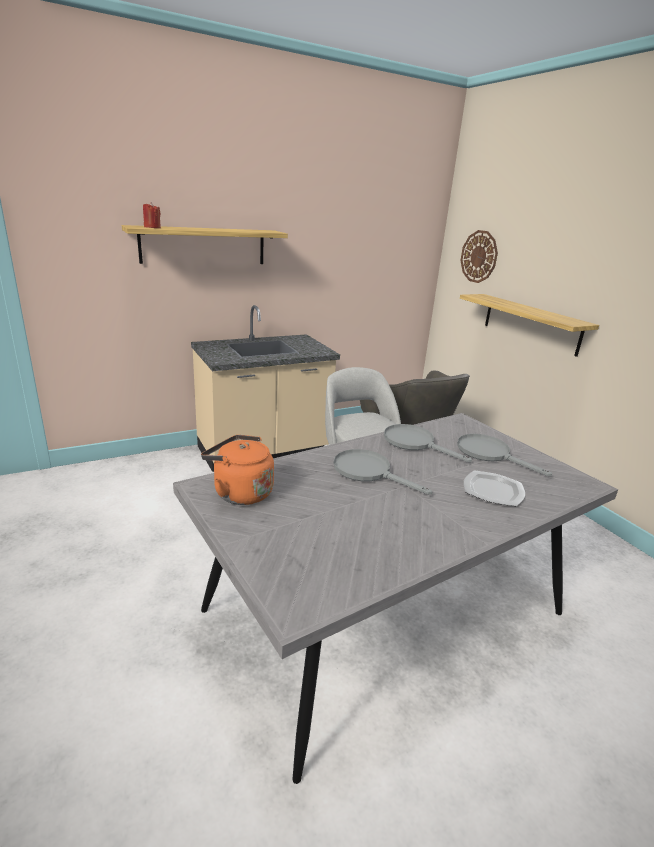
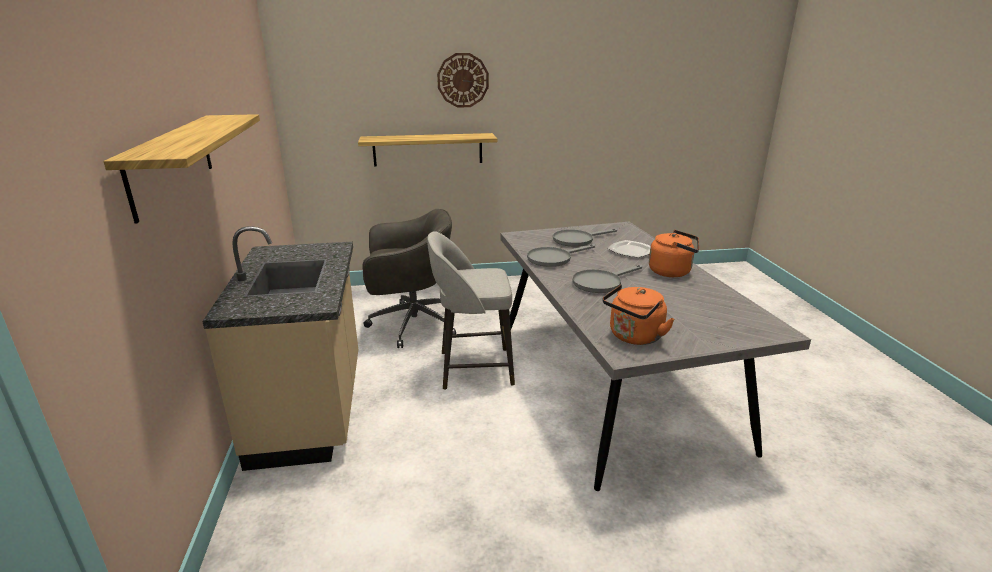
camera: 70 degrees left, 0 degrees up
(152, 227) = (177, 148): red candle -> none
(446, 522) = (672, 272): none -> orange kettle
(479, 256) = (339, 100): wall clock -> wall clock (463, 80)

